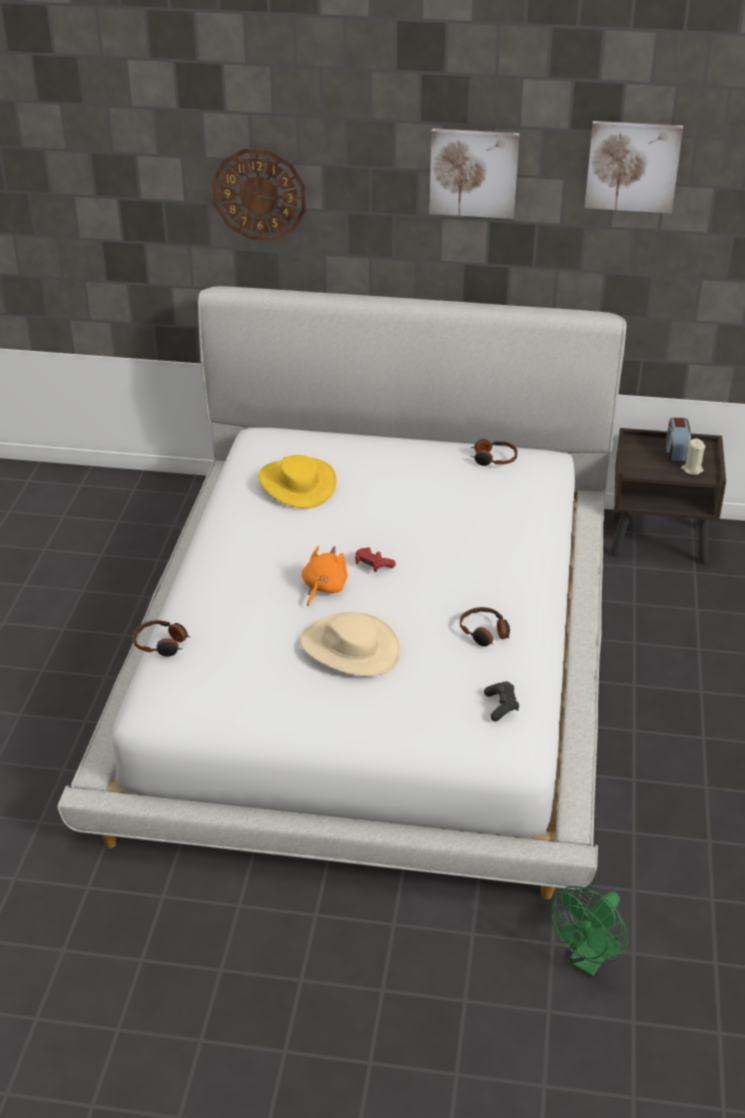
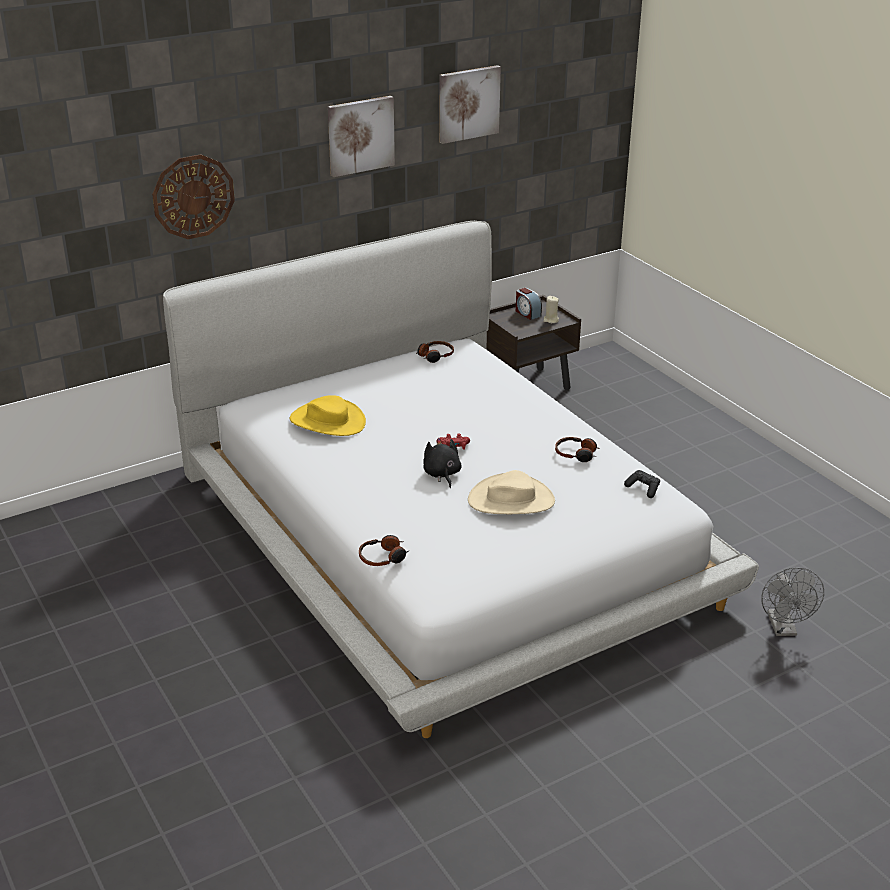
camera: 40 degrees left, 5 degrees down
(323, 588) = (442, 474): orange plush toy -> black plush toy
(588, 961) = (784, 629): green fan -> grey fan

